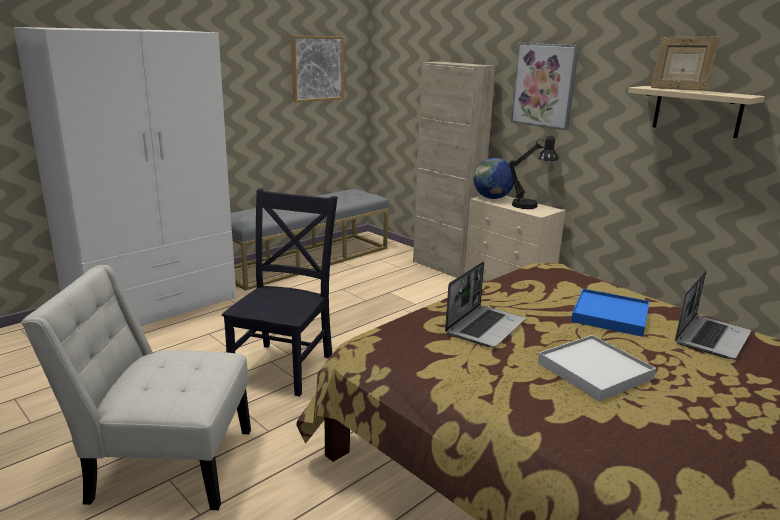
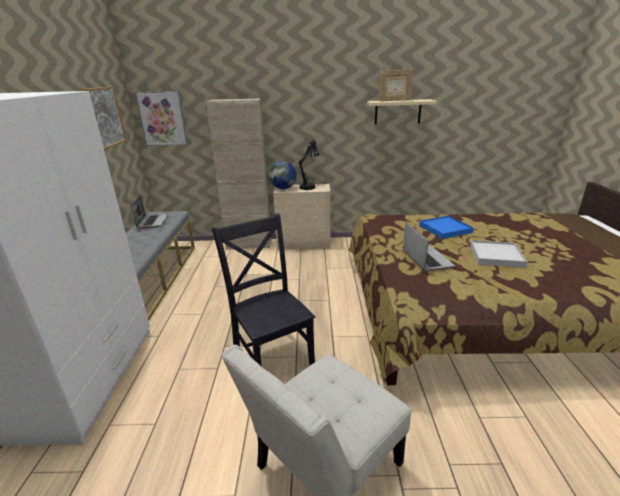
camera: 45 degrees left, 5 degrees up
(544, 85) = (300, 108): picture -> picture (162, 119)
(711, 337) = (485, 222): laptop -> laptop (152, 221)

